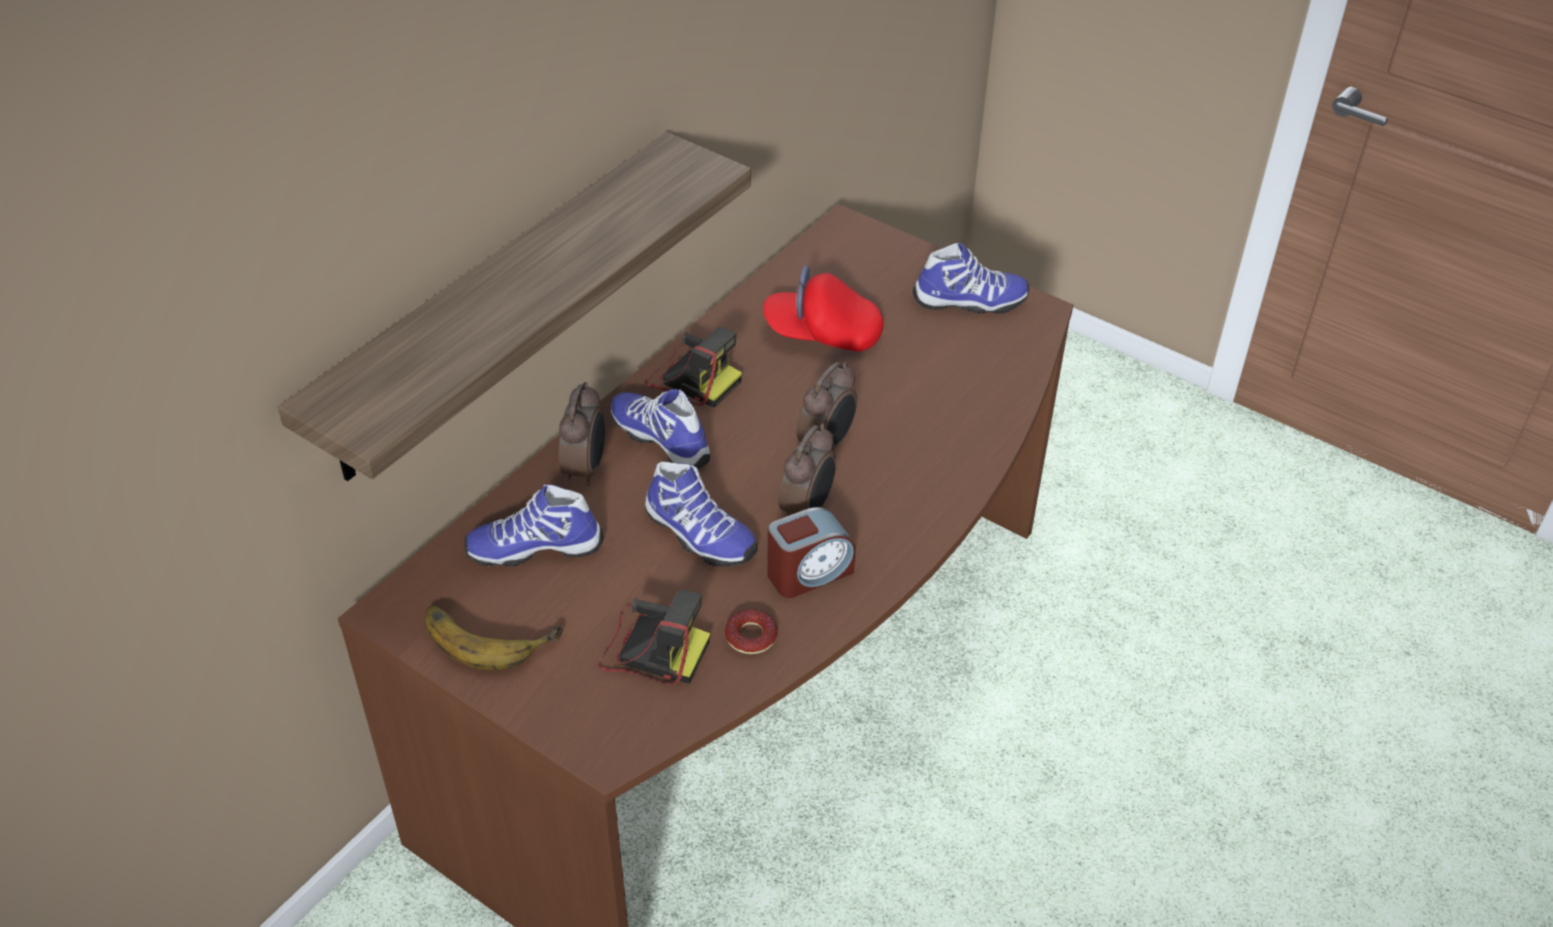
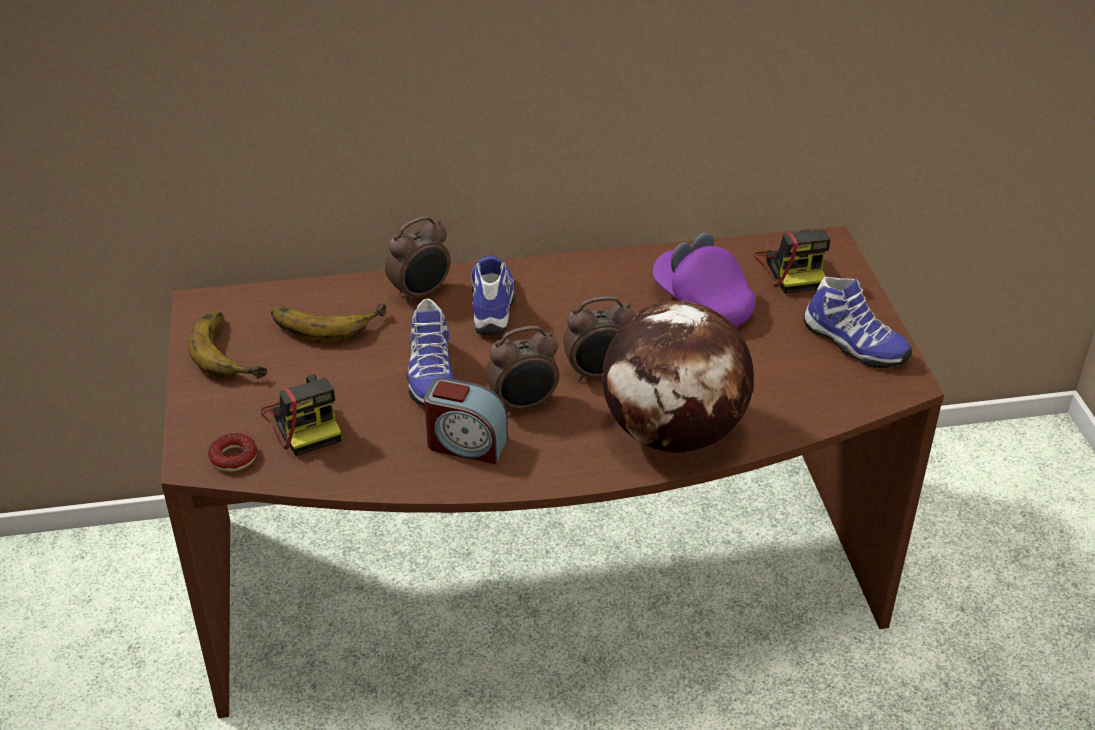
camera: 45 degrees right, 5 degrees down
(498, 307) = (386, 121): shelf -> none
(535, 547) = (326, 320): shoe -> banana
(693, 378) = (568, 280): camera -> camera (792, 269)
(751, 636) = (373, 456): donut -> donut (233, 457)
(822, 334) = (702, 303): red cap -> purple cap
(945, 456) = (674, 434): none -> globe

